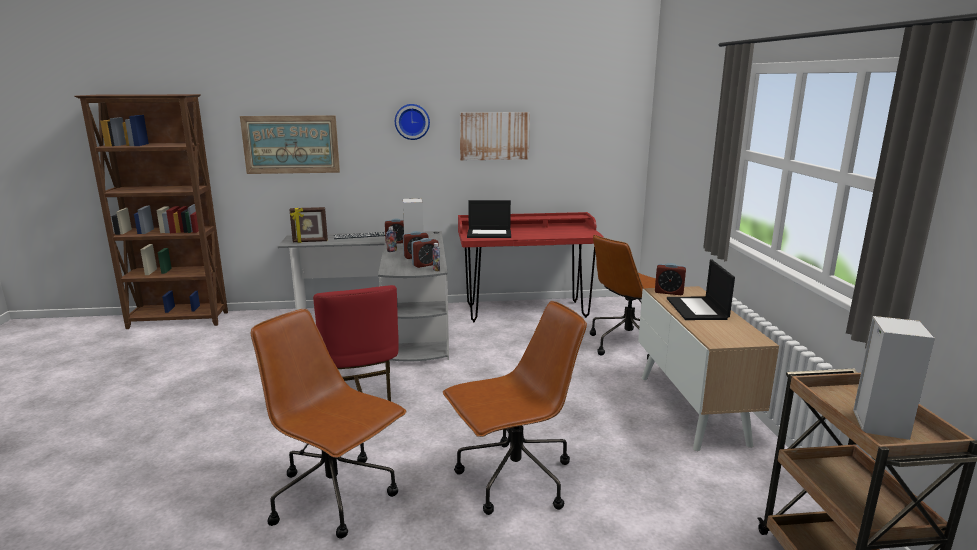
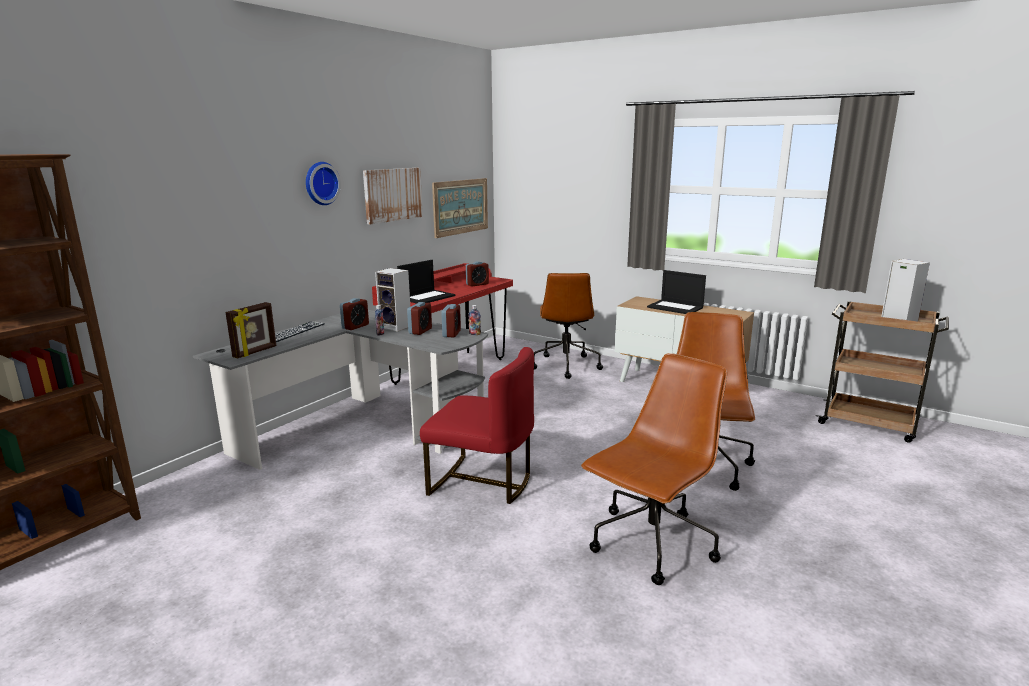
camera: 50 degrees left, 0 degrees up
(291, 144) = (183, 225): picture -> picture (460, 206)
(335, 497) = (651, 545): brown office chair -> brown office chair turned 150 degrees clockwise
(669, 292) = (636, 304): alarm clock -> alarm clock (477, 284)

